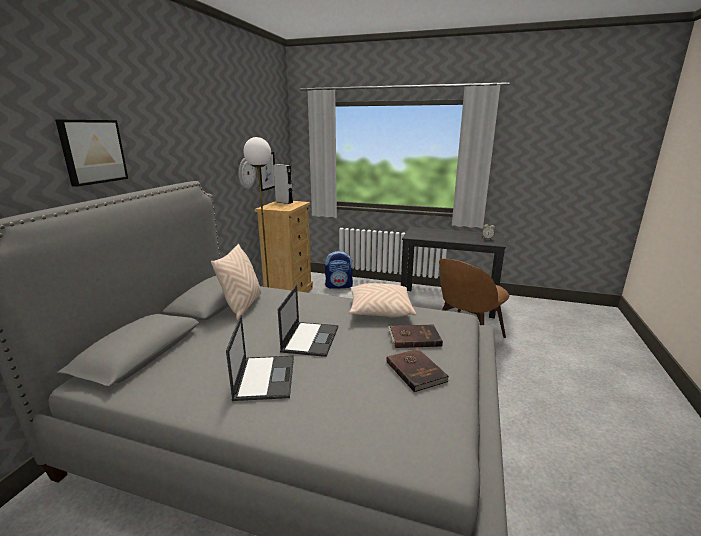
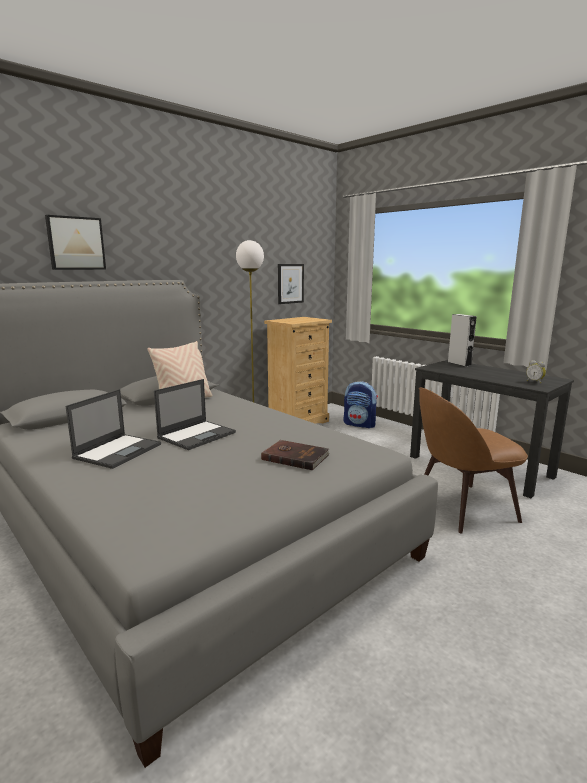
camera: 30 degrees right, 5 degrees down
(246, 173) = (259, 282): wall clock -> none
(284, 202) = (304, 318): grey speaker -> grey speaker (459, 364)
(380, 310) = (300, 429): beige pillow -> none
(416, 371) = (249, 481): brown book -> none

